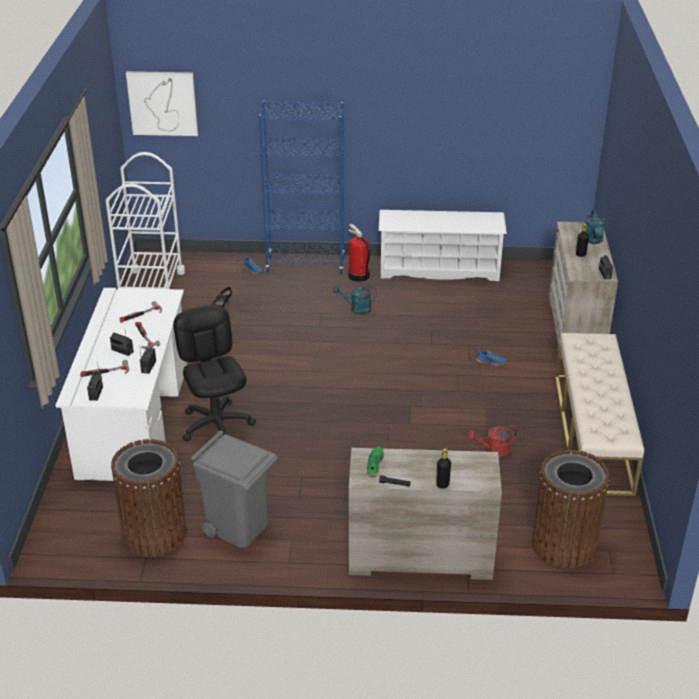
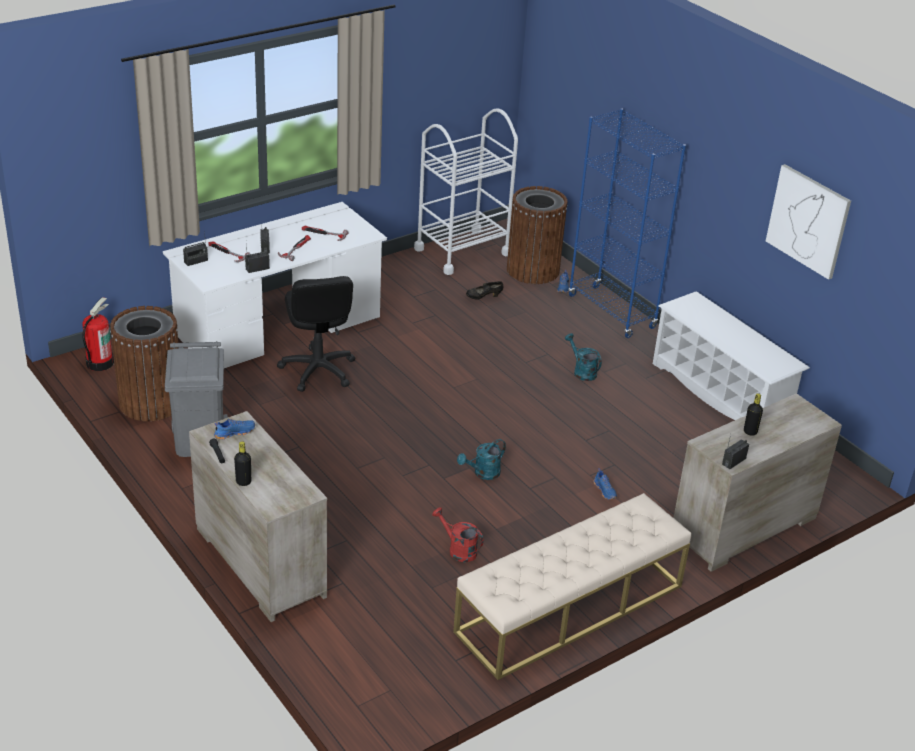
camera: 50 degrees right, 0 degrees up
(163, 103) = (552, 72): picture -> picture (808, 221)
(217, 425) = (317, 370): black office chair -> black office chair turned 135 degrees clockwise
(358, 276) = (637, 349): fire extinguisher -> fire extinguisher (99, 363)
(374, 464) = (234, 432): green shoe -> blue shoe
(564, 545) = (366, 653): brown trash can -> brown trash can (532, 270)
(593, 241) = (791, 431): turquoise watering can -> turquoise watering can (483, 473)

